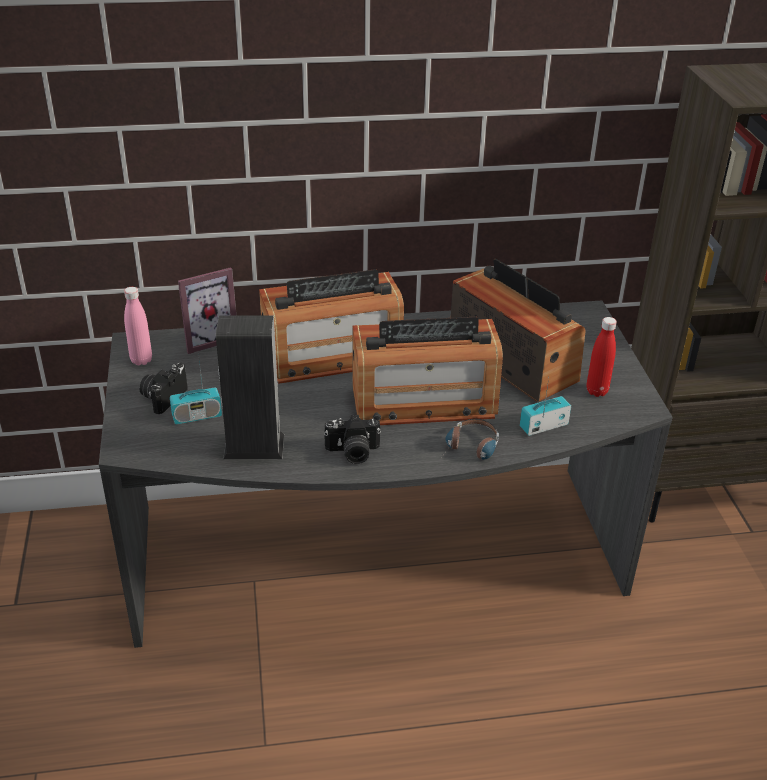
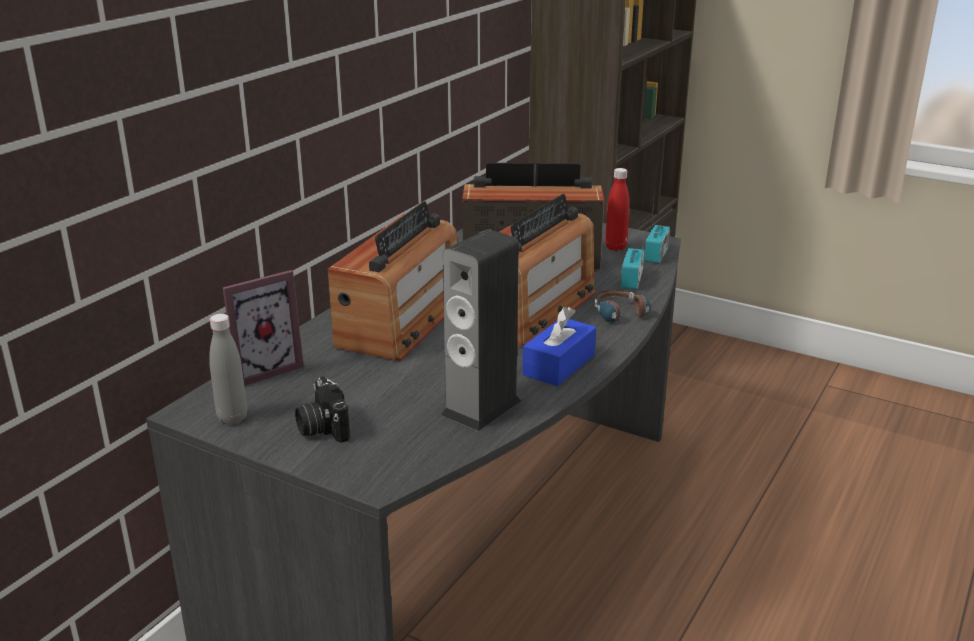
camera: 50 degrees left, 10 degrees down
(141, 360) = (232, 418): pink bottle -> grey bottle
(197, 416) = (386, 420): radio -> radio (656, 255)
(207, 339) = (263, 369): picture frame -> picture frame turned 45 degrees clockwise
(352, 453) = (559, 365): camera -> blue tissue box

